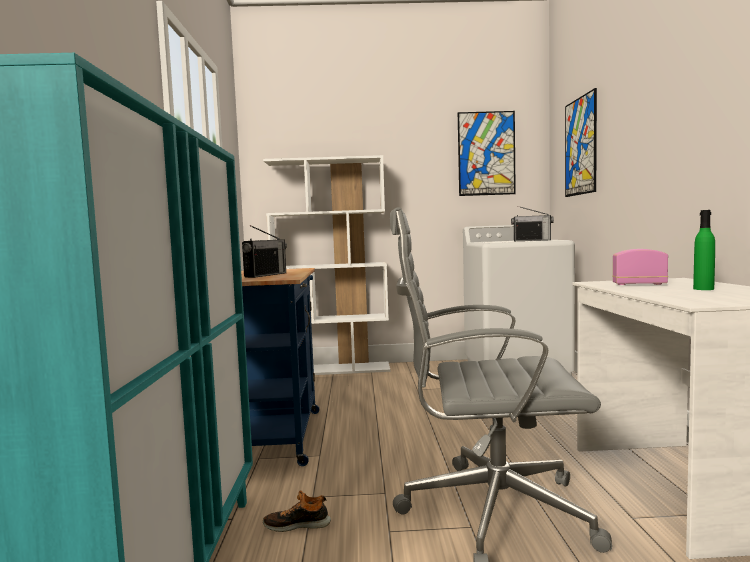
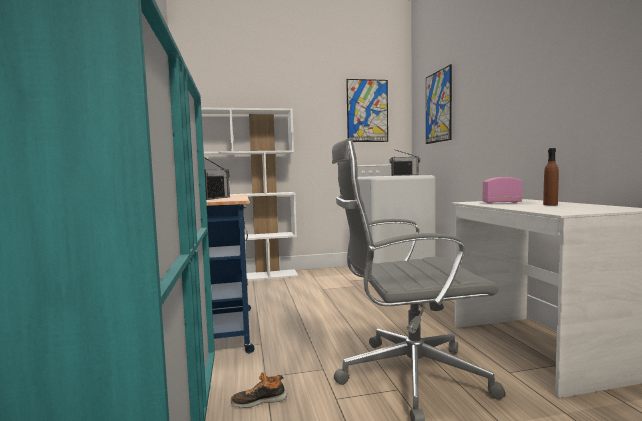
camera: 10 degrees left, 0 degrees up
(703, 289) = (550, 204): green bottle -> brown bottle

